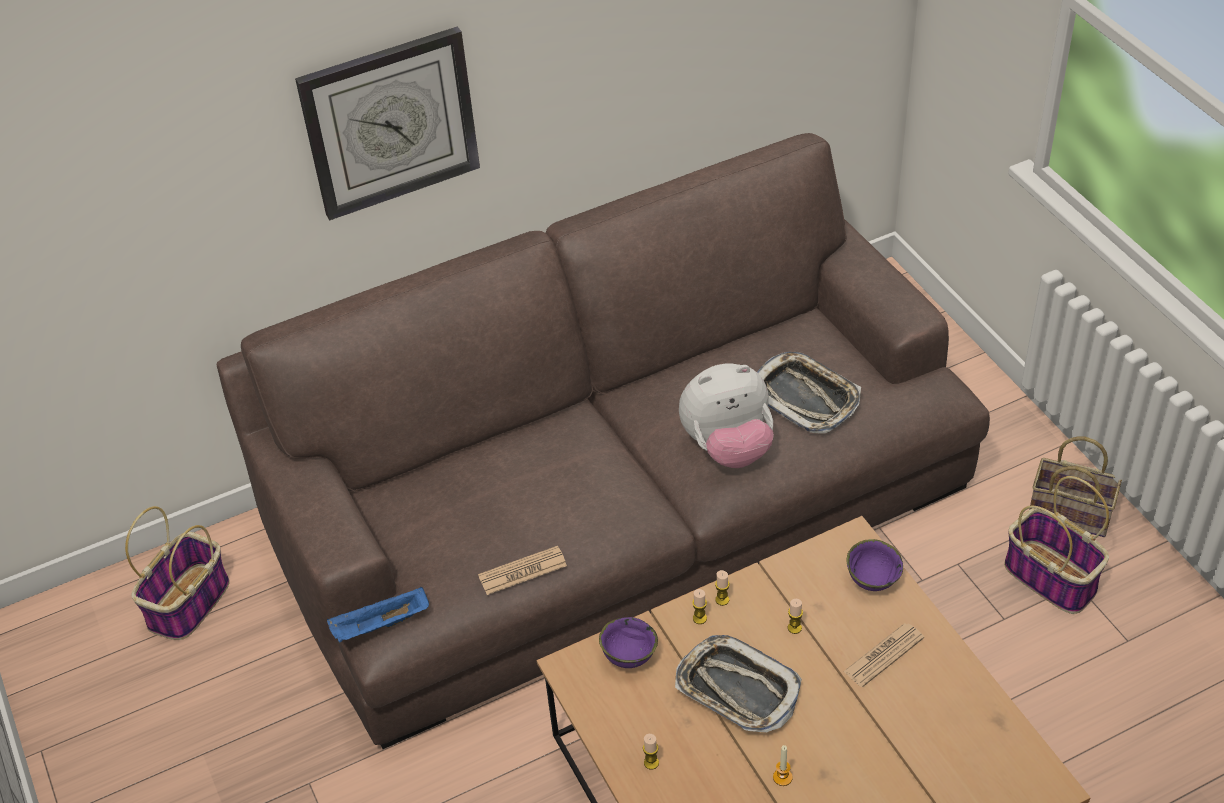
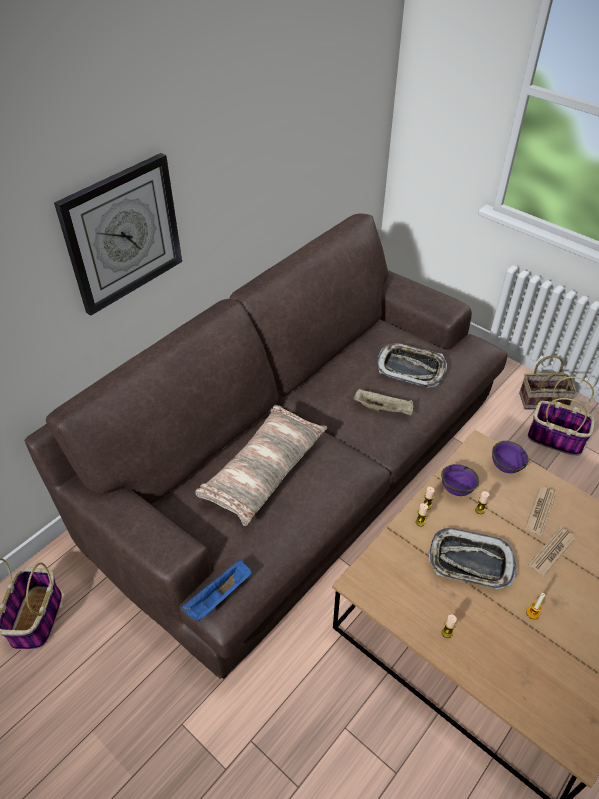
camera: 25 degrees left, 0 degrees up
(515, 486) = (263, 470): none -> pillow
(522, 571) = (300, 526): newspaper -> newspaper (551, 551)
(628, 657) = (390, 563): purple bowl -> purple bowl (455, 490)
(728, 447) = (383, 409): plush toy -> beige tray

